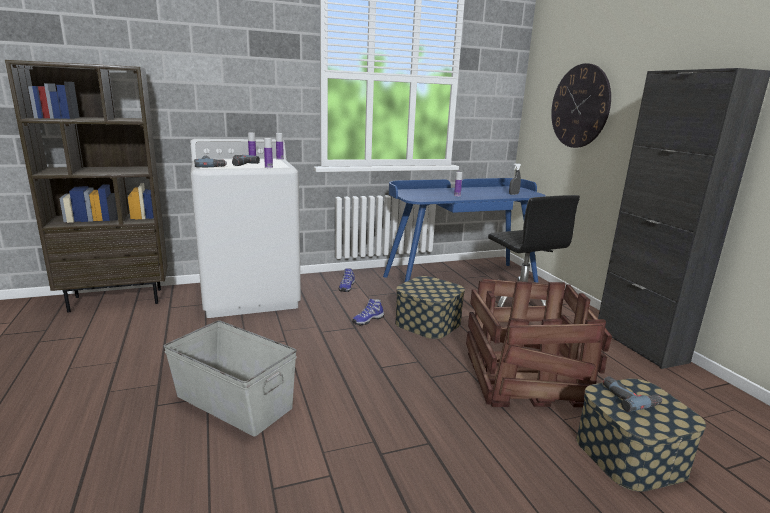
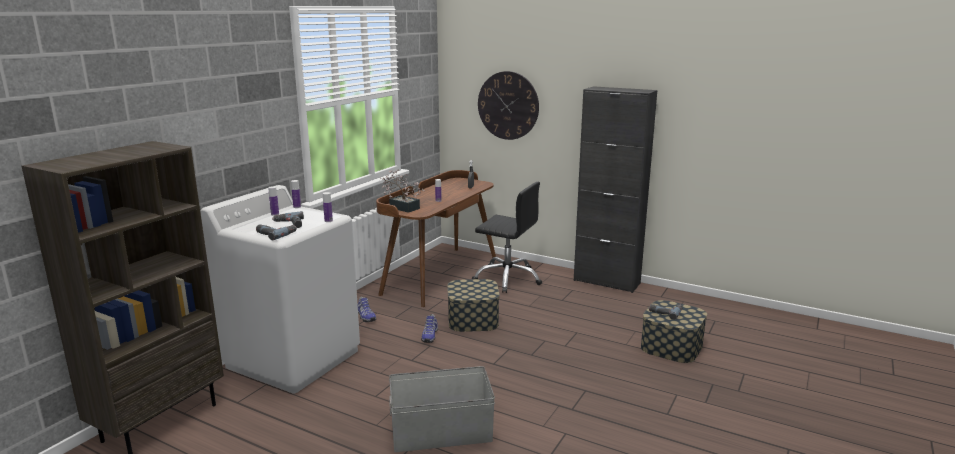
camera: 40 degrees left, 0 degrees up
(413, 193) = (402, 207): none -> potted plant
(460, 278) = (440, 274): blue desk -> brown desk
(523, 378) = (579, 331): crate -> none

